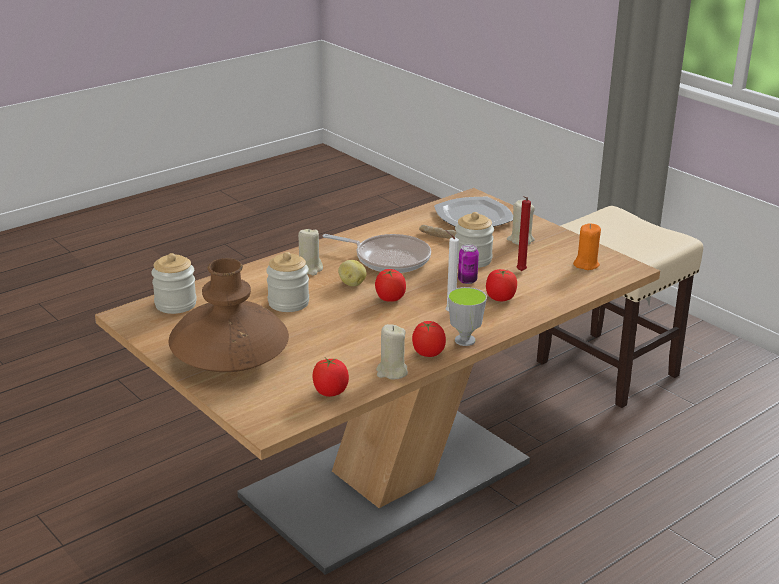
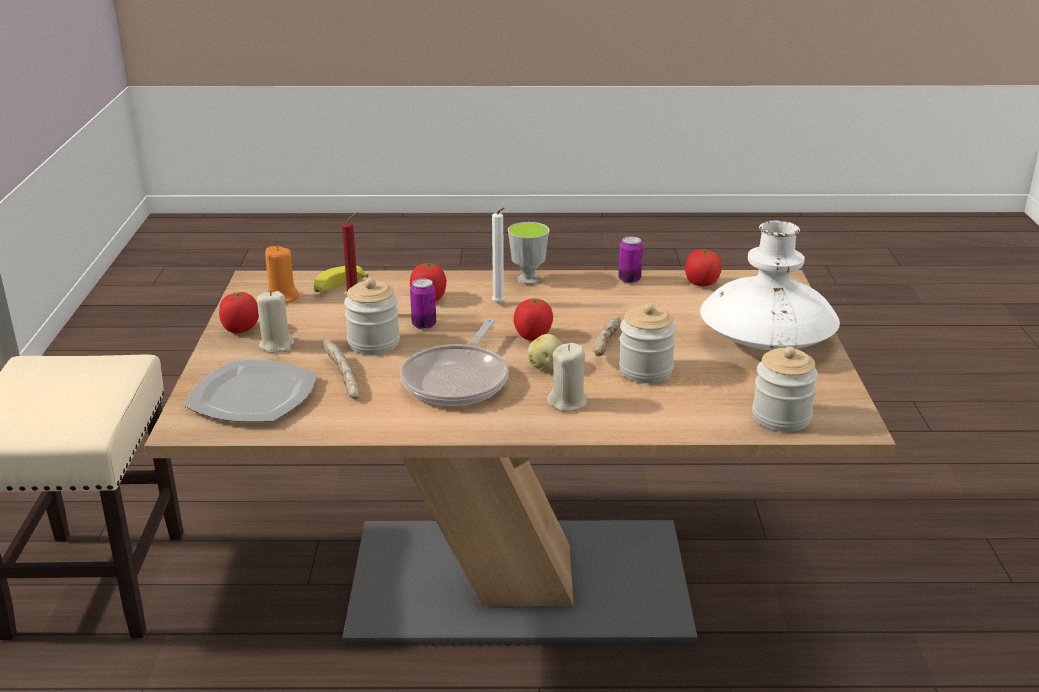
camera: 140 degrees left, 0 degrees up
(230, 357) = (766, 339): brown vase -> white vase
(334, 311) = (608, 345): none -> bread
(388, 259) = (458, 380): frying pan -> frying pan turned 135 degrees counterclockwise
(391, 372) = (629, 280): beige candle -> can
(428, 353) = (576, 282): tomato -> tomato (240, 329)
(570, 283) = (338, 288): none -> banana

